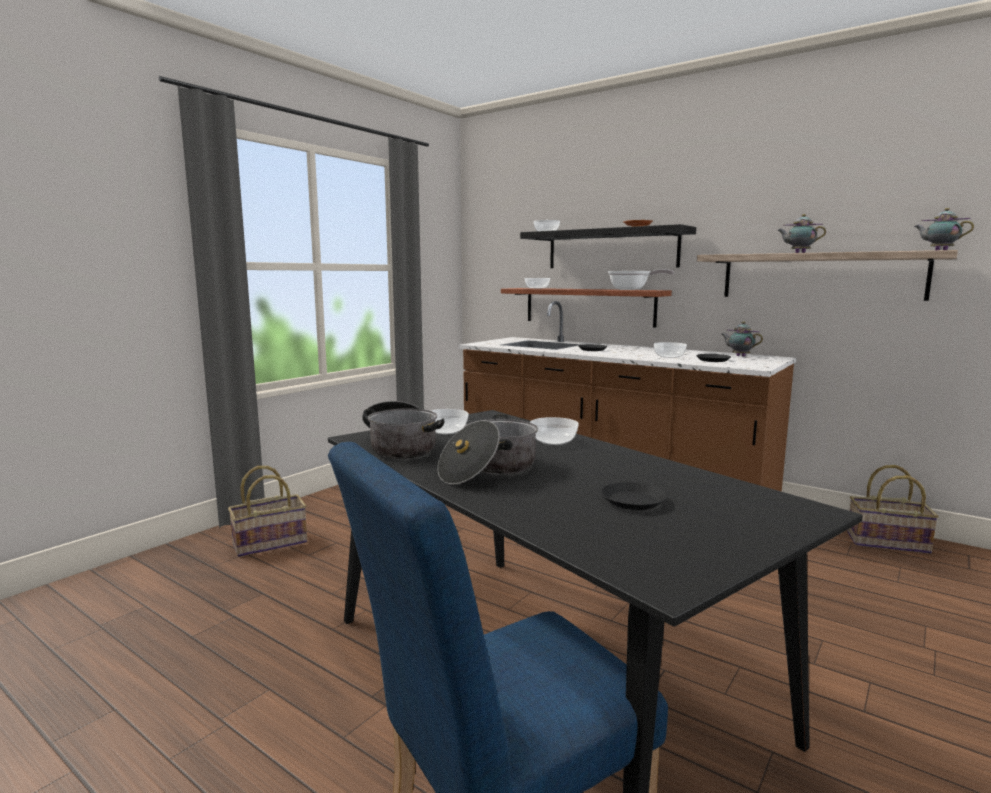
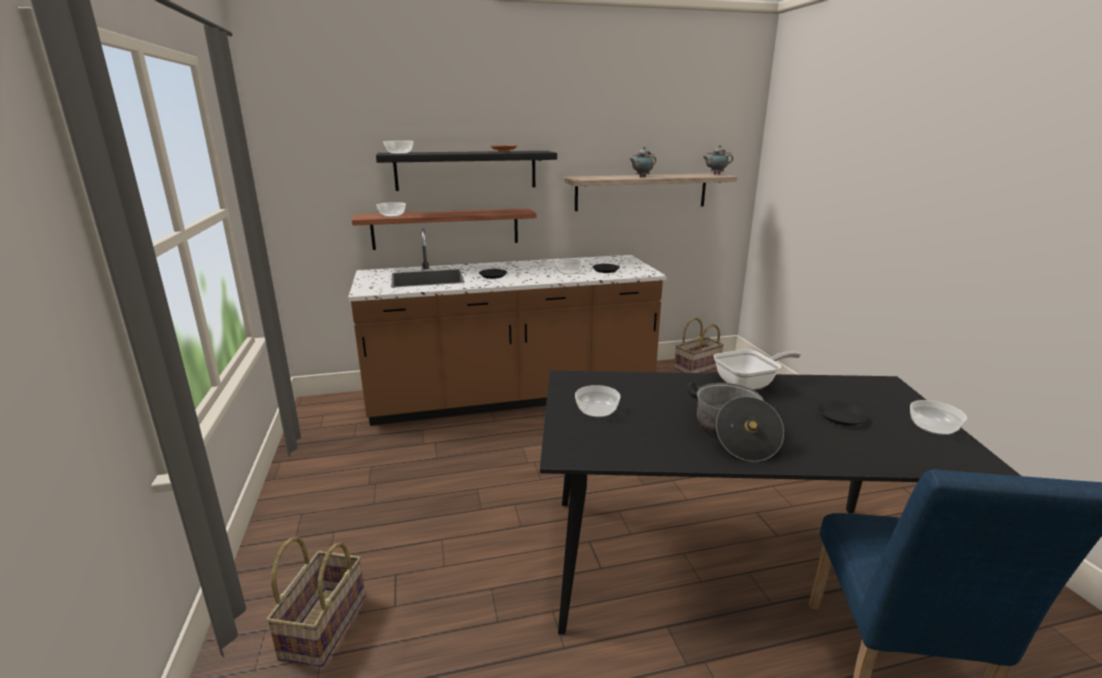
camera: 50 degrees left, 10 degrees up
(400, 447) = (625, 445): cooking pot -> none
(553, 441) = (680, 386): bowl -> bowl (933, 428)
(633, 289) = (501, 211): frying pan -> frying pan (749, 384)
(739, 356) = (602, 260): teapot -> none

